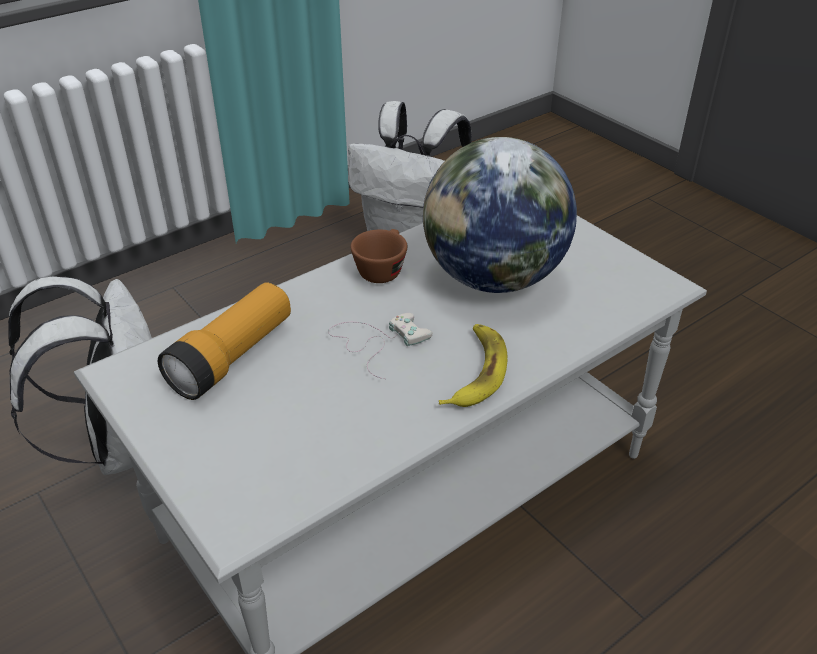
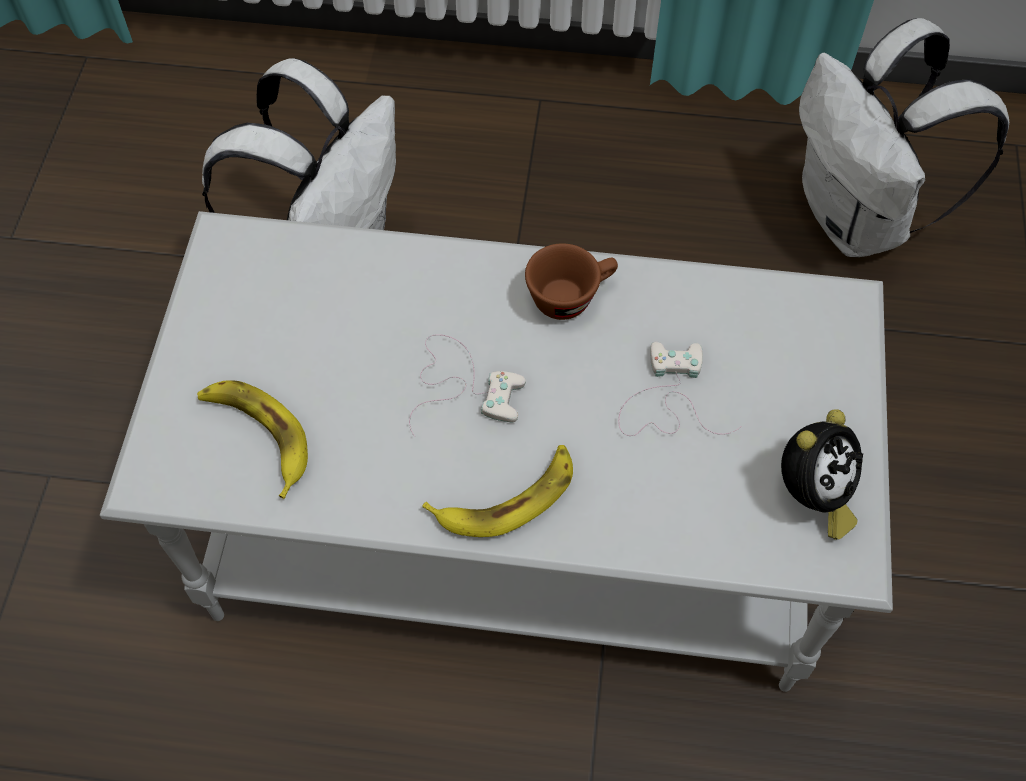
camera: 45 degrees right, 20 degrees up
(232, 357) = (324, 299): flashlight -> none
(280, 449) = (257, 435): none -> banana
(494, 278) = (668, 399): globe -> white game controller
(613, 271) = (812, 496): none -> alarm clock

